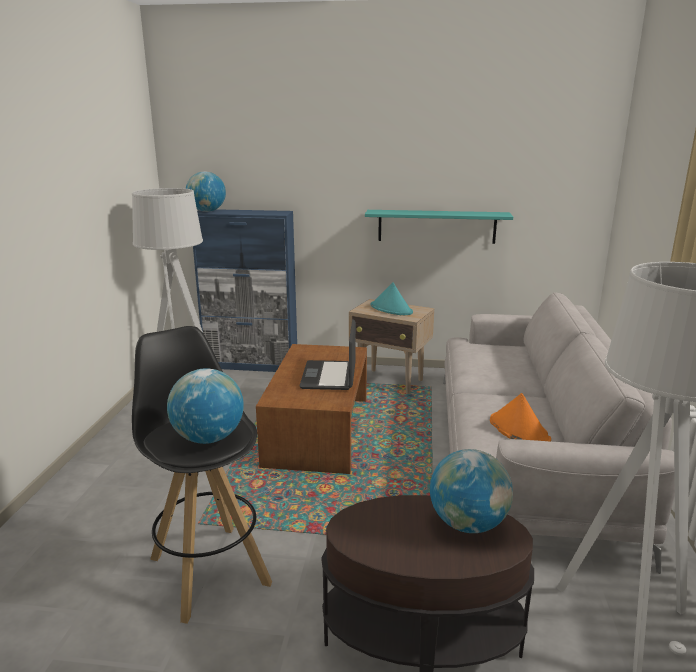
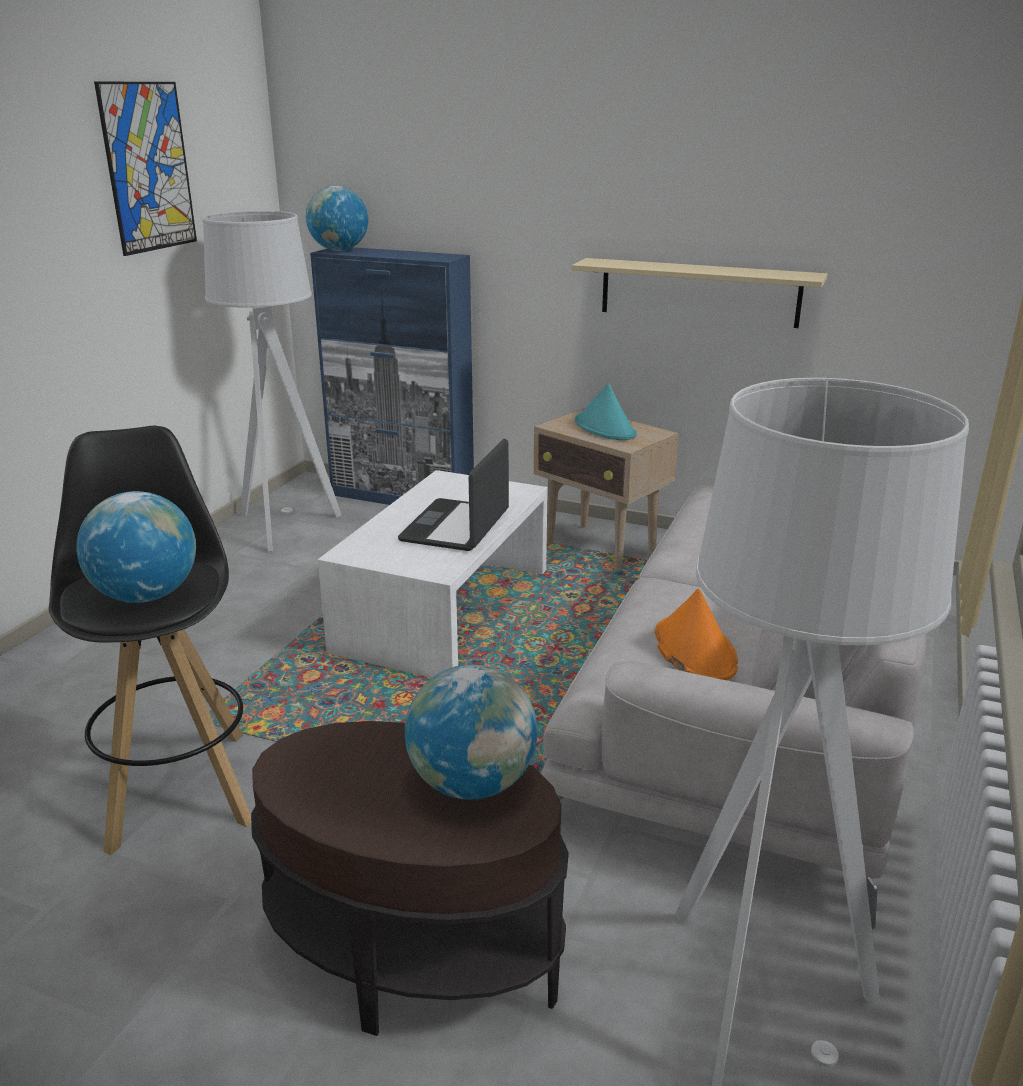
camera: 15 degrees right, 5 degrees up
(96, 162) = (148, 167): none -> picture
(319, 430) = (446, 610): brown coffee table -> white coffee table
(436, 226) = (699, 292): turquoise shelf -> beige shelf

